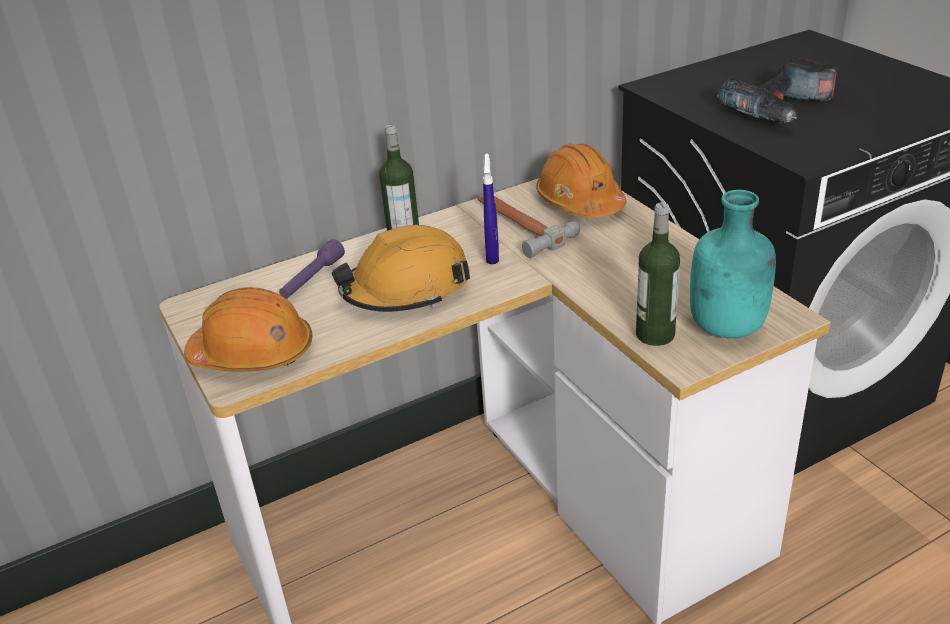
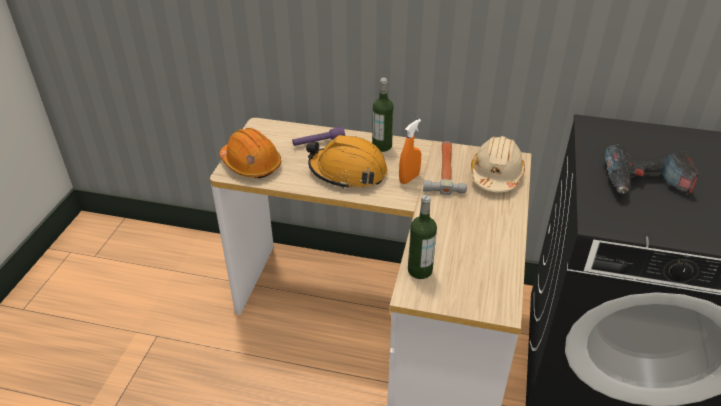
camera: 40 degrees right, 5 degrees up
(492, 255) = (409, 178): blue spray bottle -> orange spray bottle
(580, 202) = (496, 175): orange hard hat -> beige hard hat
(728, 328) = (460, 292): turquoise bottle -> none

